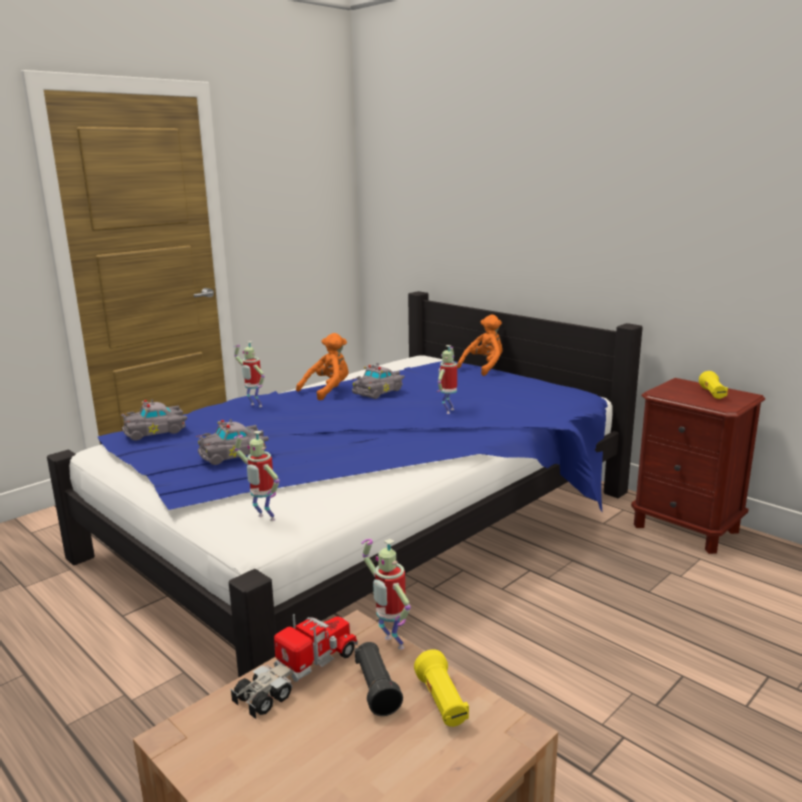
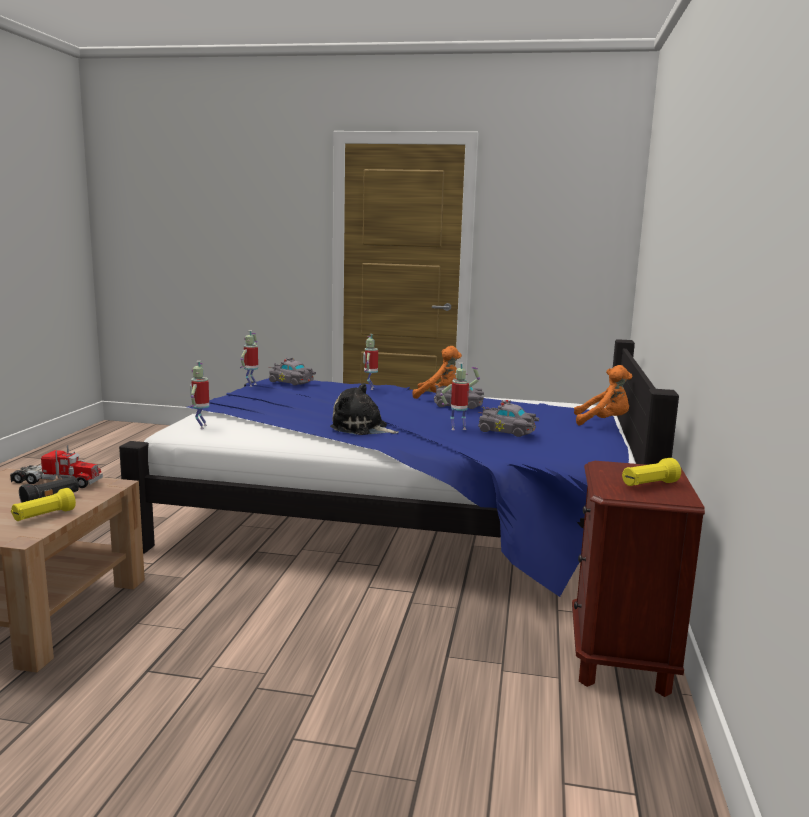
camera: 55 degrees right, 5 degrees down
(234, 454) = (276, 399): grey toy car -> grey toy car (508, 431)
(390, 644) = (102, 494): toy robot -> toy robot (251, 385)
(402, 443) = (361, 428): none -> plush toy

